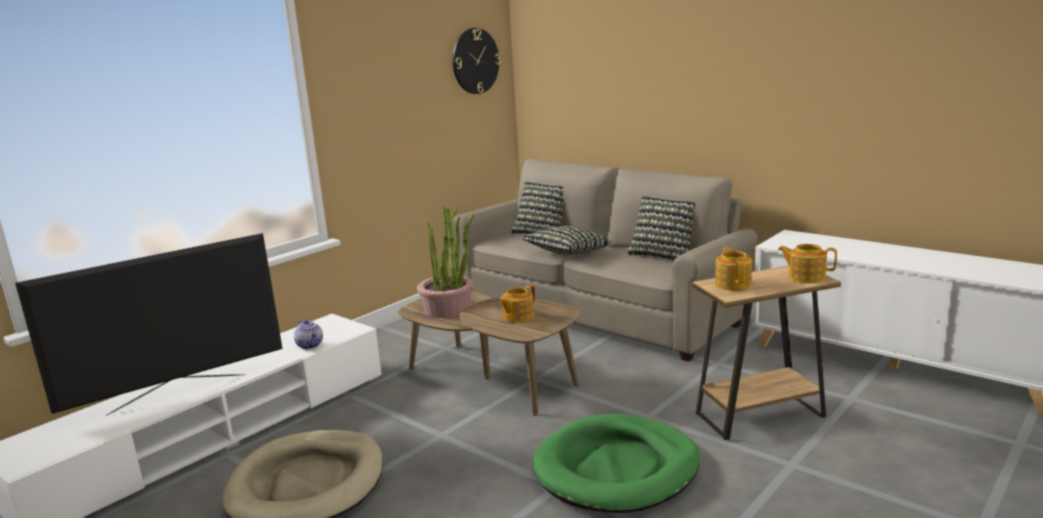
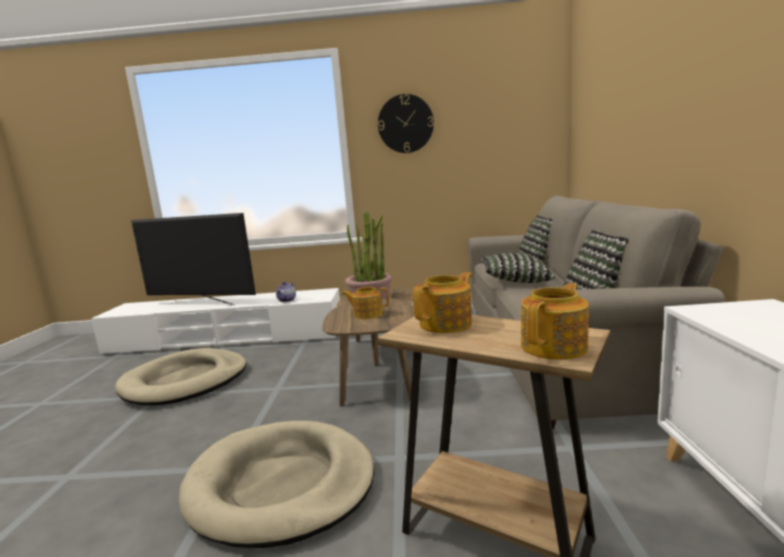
camera: 50 degrees right, 5 degrees down
(475, 61) = (519, 106): wall clock -> wall clock (405, 124)
(617, 469) = (281, 485): green dog bed -> beige dog bed
(805, 277) = (555, 347): teapot -> teapot turned 60 degrees clockwise

